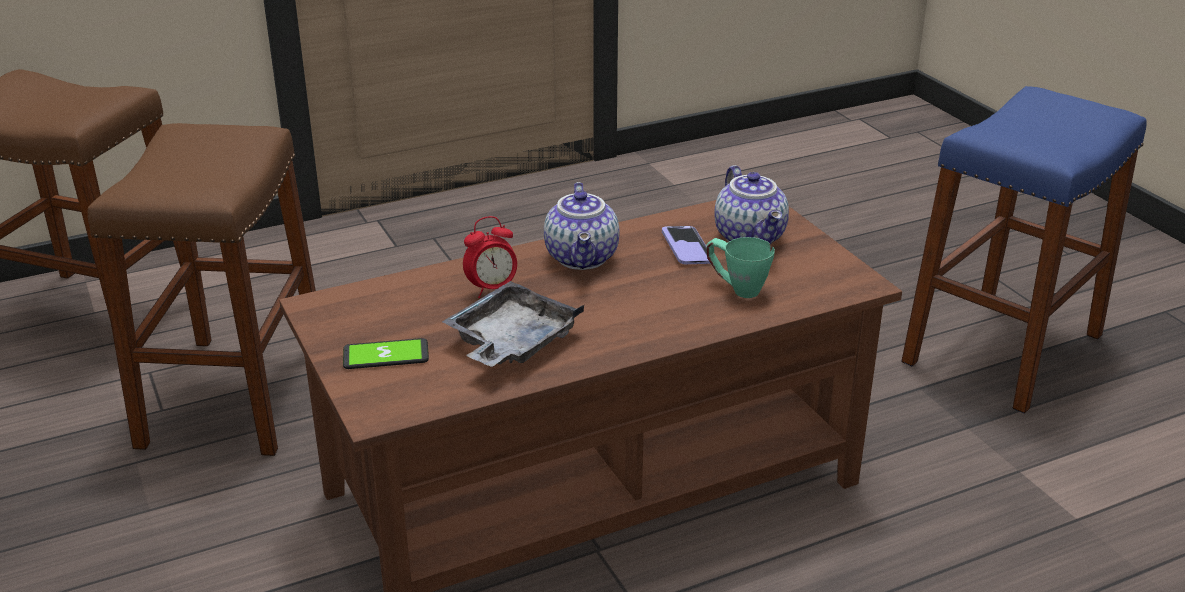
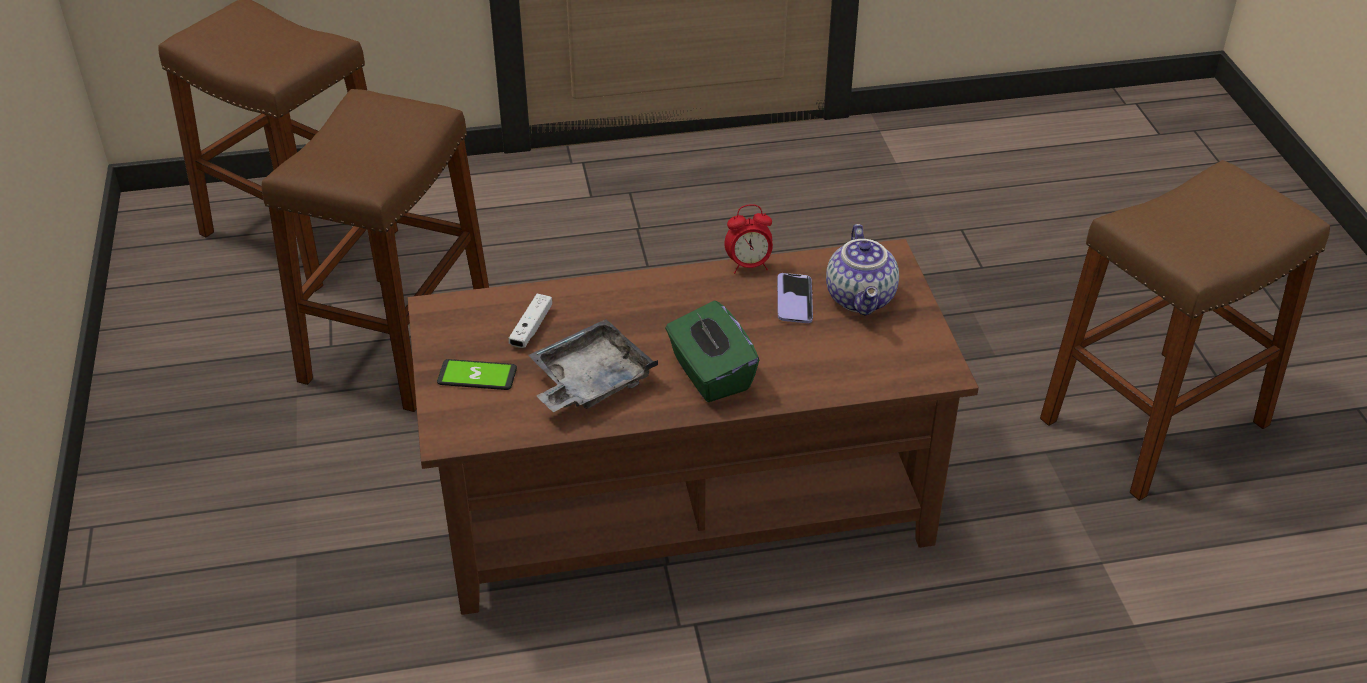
camera: 15 degrees right, 10 degrees up
(427, 306) = (531, 328): none -> white game controller
(492, 289) = (595, 318): alarm clock -> alarm clock (748, 265)
(583, 258) = (692, 296): teapot -> none
(634, 318) = (710, 374): none -> green tissue box
(736, 288) = (819, 356): green mug -> none
(1003, 349) = (1154, 422): blue stool -> brown stool

